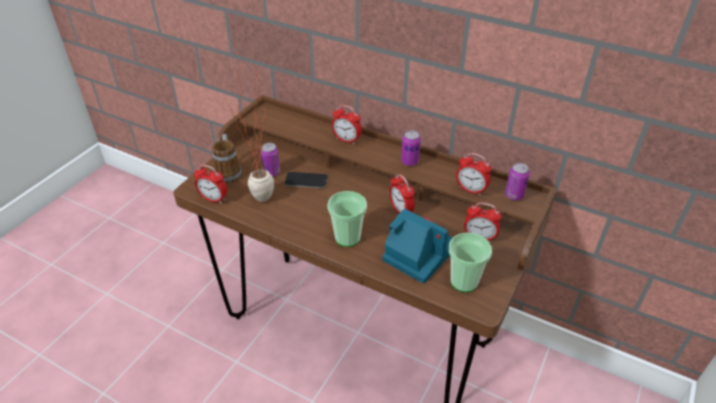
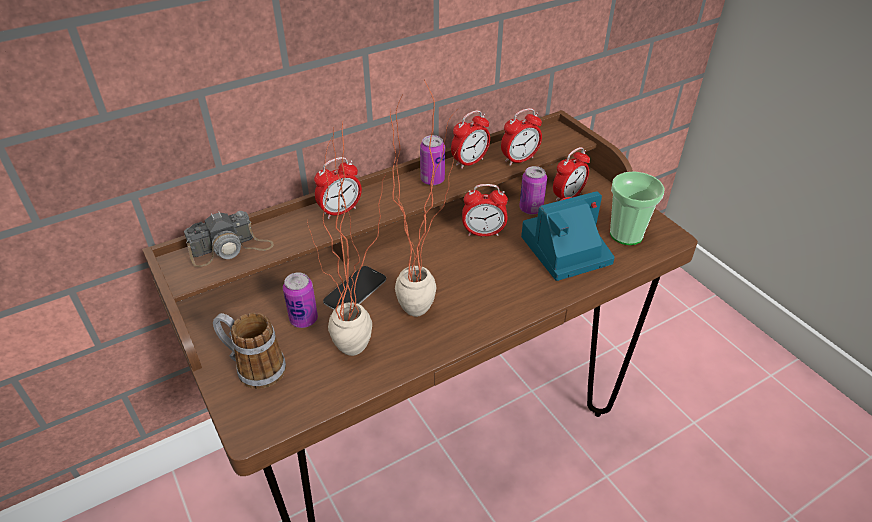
camera: 60 degrees left, 0 degrees up
(213, 199) = (303, 408): alarm clock -> alarm clock (469, 162)
(285, 120) = (231, 249): none -> camera
(313, 214) = (428, 309): none -> potted plant
(347, 237) = (497, 294): cup -> none
(514, 195) = (549, 138): can -> can (531, 209)

